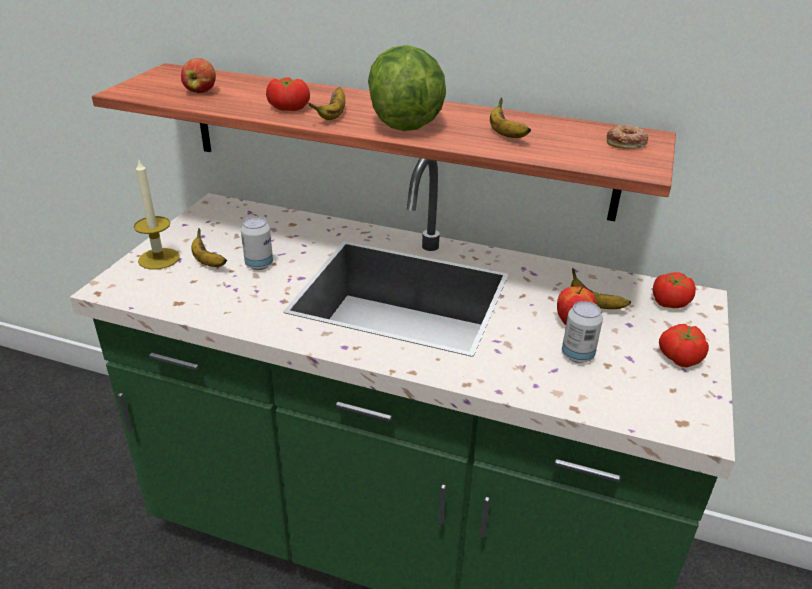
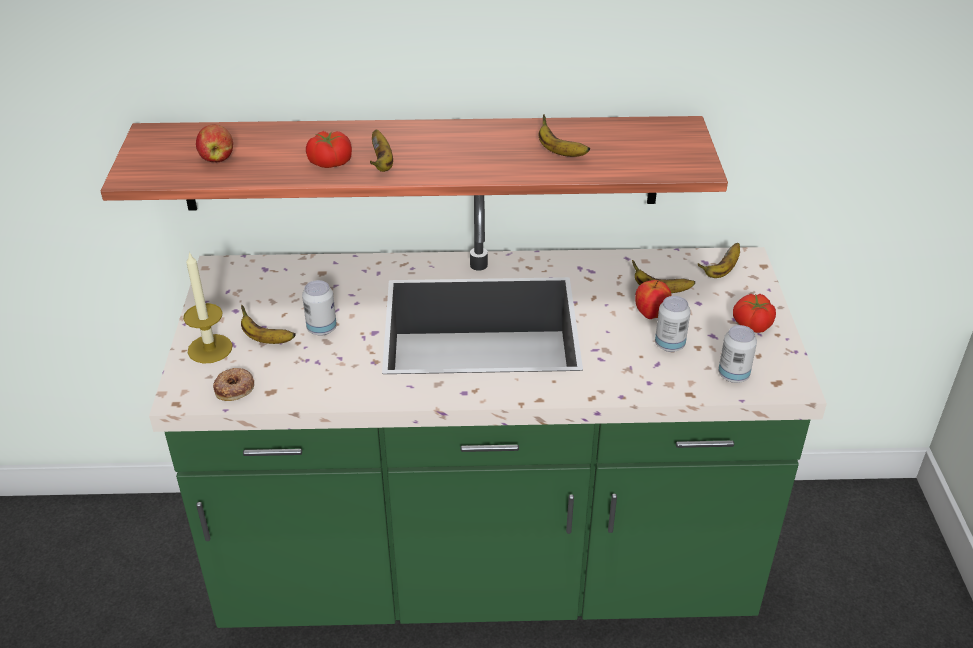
camera: 20 degrees left, 5 degrees up
(405, 121) = (457, 156): lettuce -> none
(626, 142) = (668, 139): donut -> donut (235, 388)
(634, 402) = (733, 375): none -> can
(669, 302) = (722, 271): tomato -> banana

